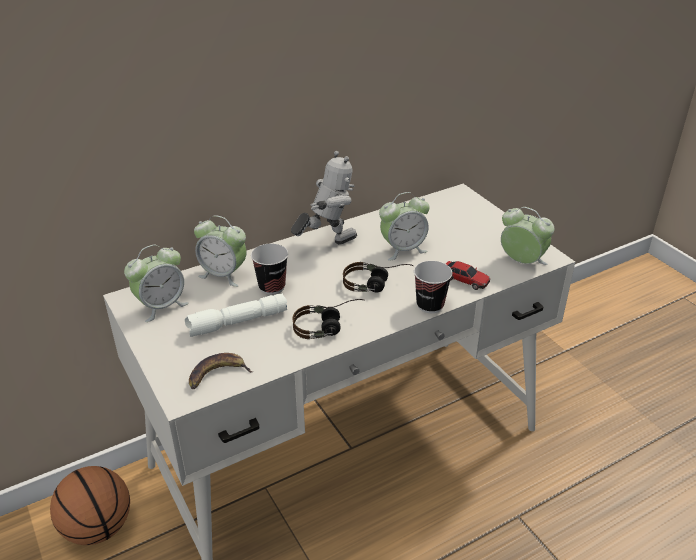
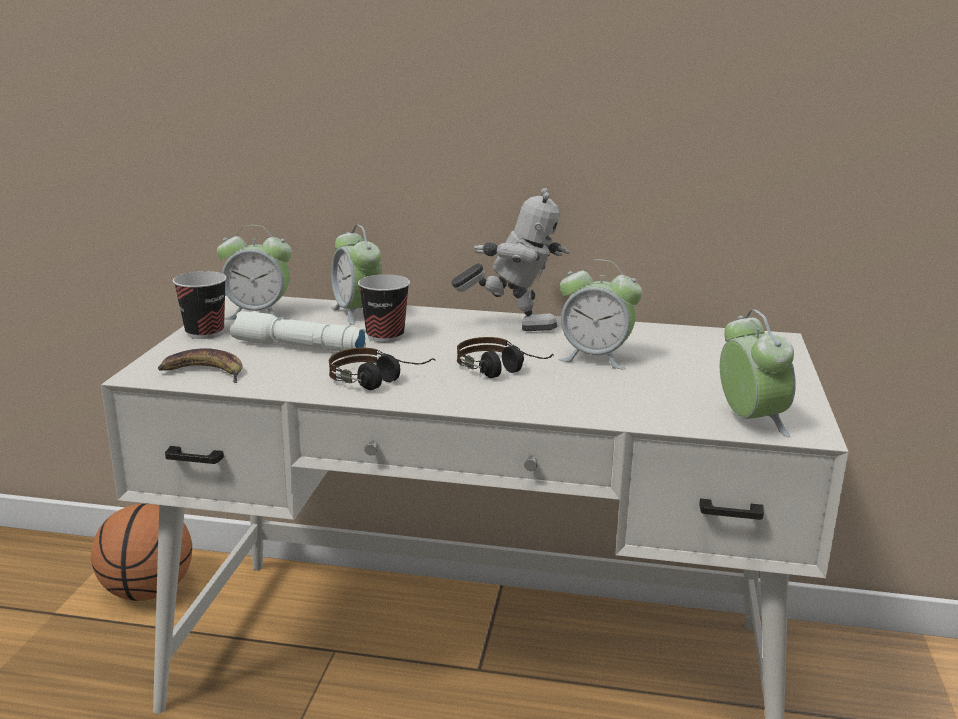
camera: 40 degrees right, 15 degrees down
(430, 305) = (534, 410): cup -> cup (205, 333)
(465, 280) = (628, 407): toy car -> none

